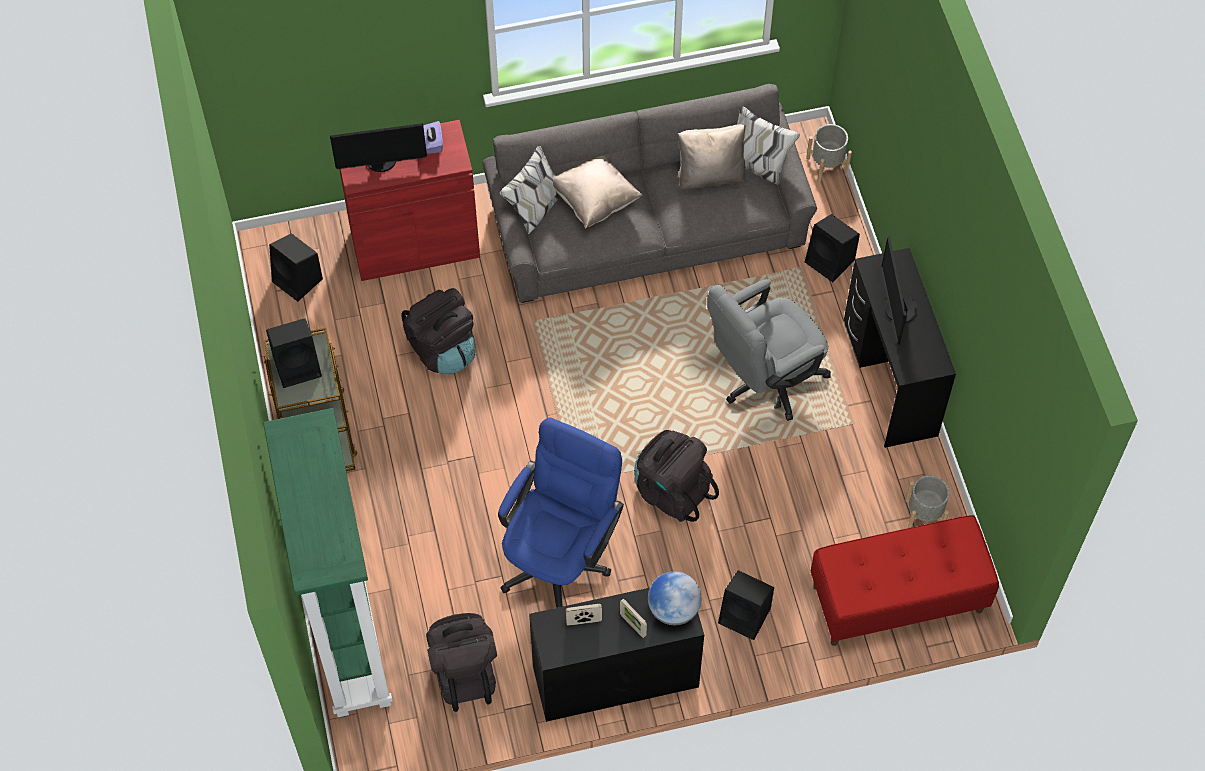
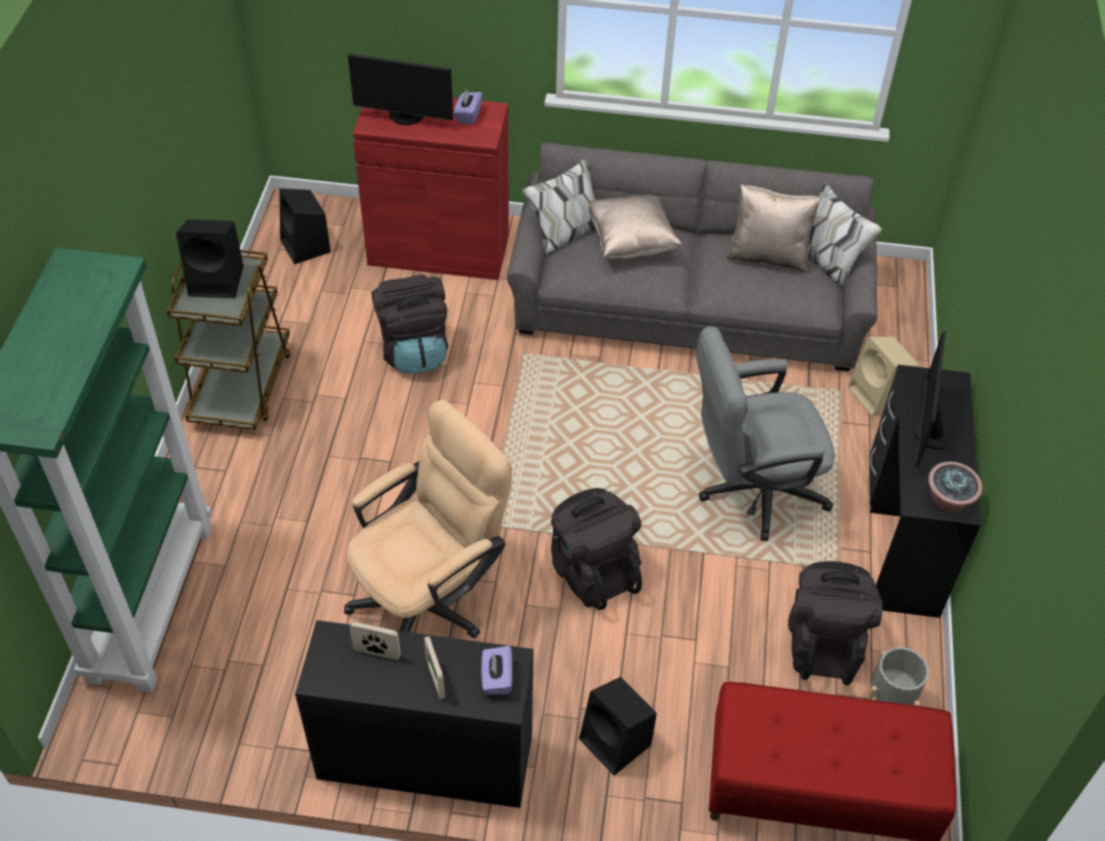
camera: 20 degrees right, 10 degrees down
(464, 672) = (254, 685): black backpack -> black backpack (823, 643)
(561, 556) = (431, 597): blue office chair -> beige office chair
(673, 609) = (497, 678): globe -> purple tissue box
(827, 165) = (910, 304): grey planter -> none
(831, 261) = (878, 396): black speaker -> beige speaker
(927, 363) = (947, 502): none -> potted plant

